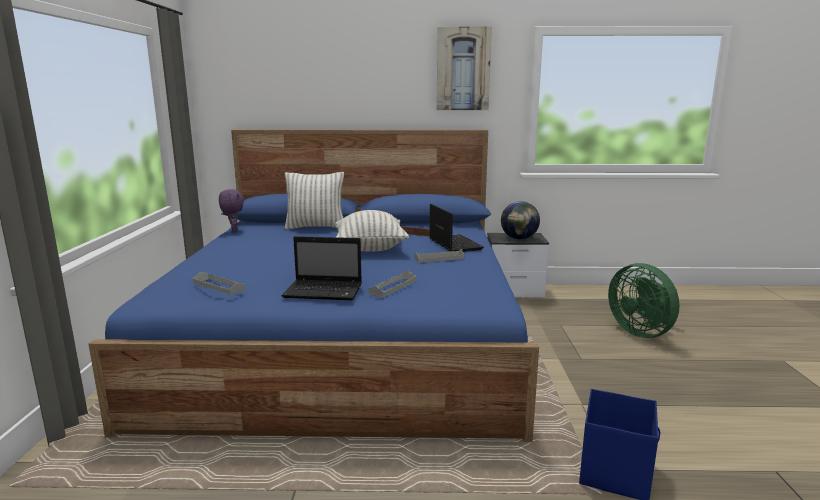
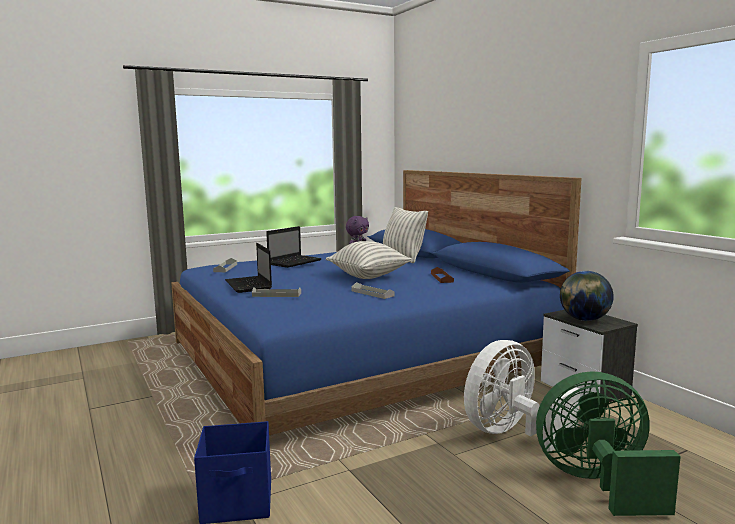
camera: 60 degrees right, 5 degrees down
(454, 244) = (426, 290): laptop -> laptop (295, 262)
(463, 69) = (564, 106): picture -> none
(562, 332) = (511, 433): none -> white fan
(641, 332) = (598, 483): green fan -> green fan turned 60 degrees clockwise

